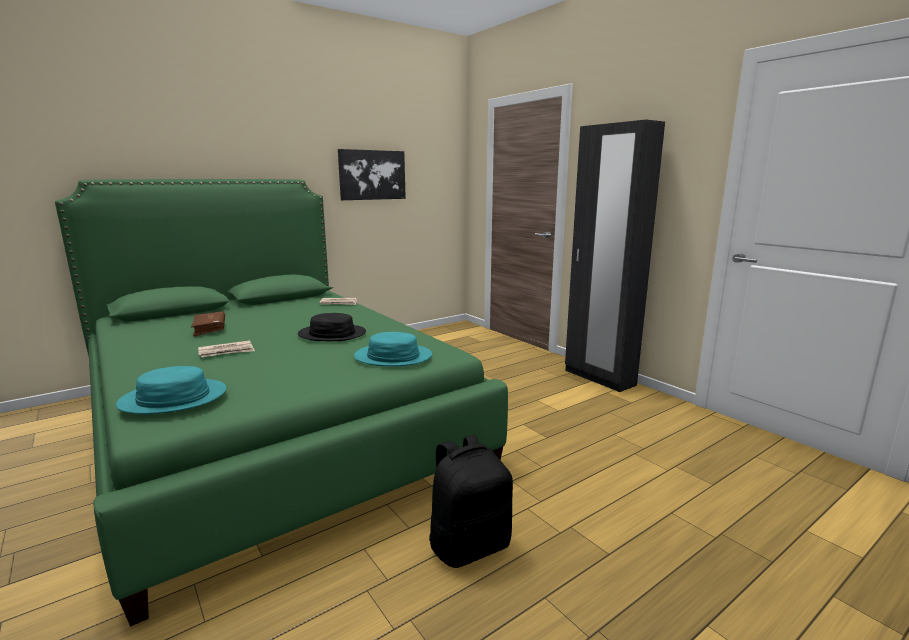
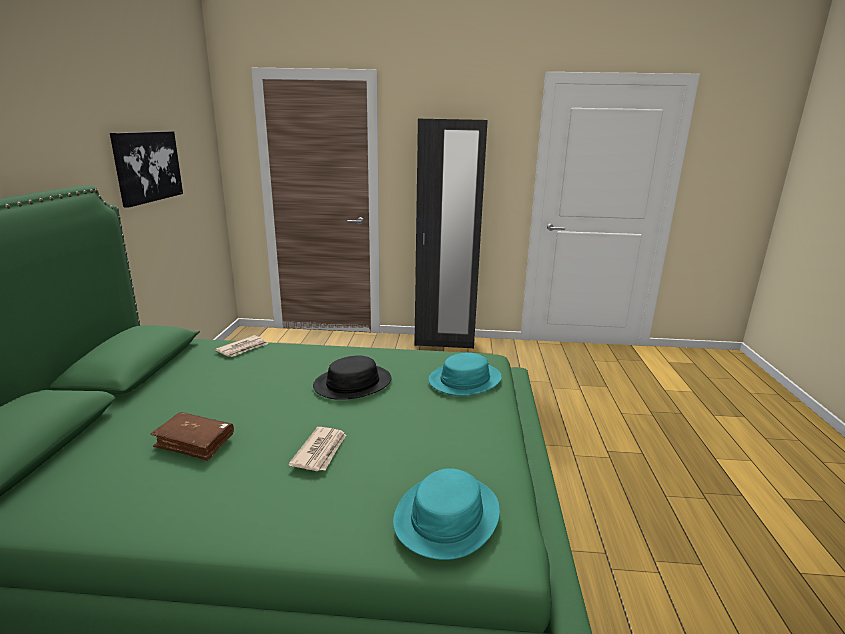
camera: 50 degrees left, 5 degrees up
(469, 545) = (595, 498): black backpack -> none

